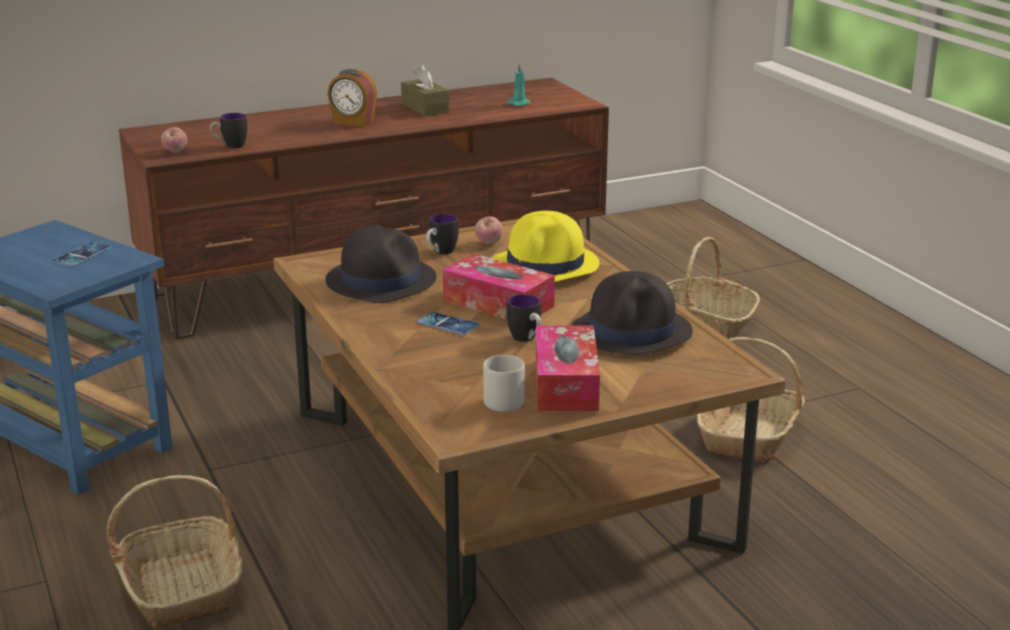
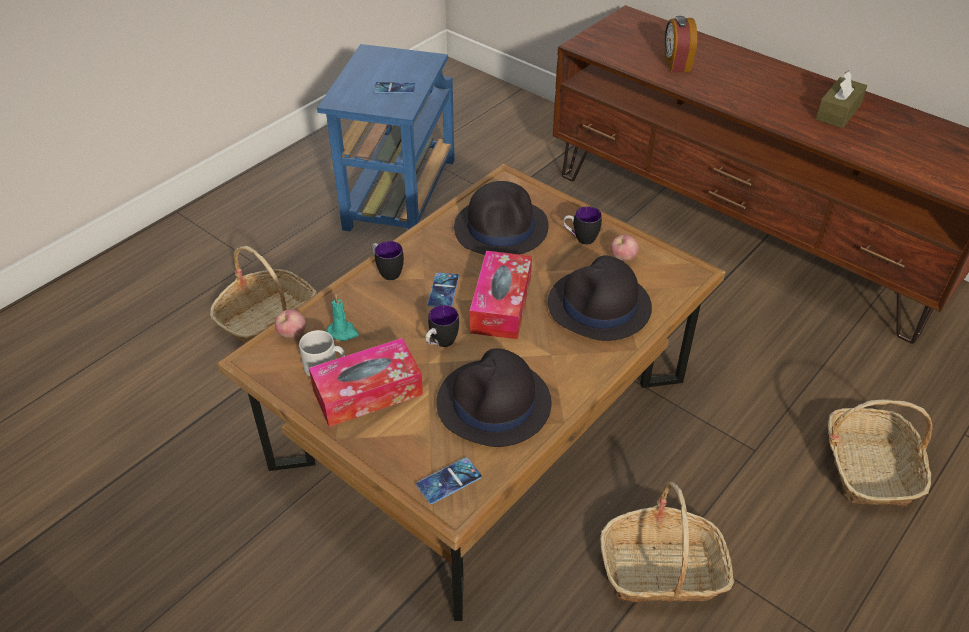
camera: 65 degrees right, 20 degrees up
(175, 152) = (599, 44): apple -> apple (292, 334)
(230, 146) = (635, 60): mug -> mug (387, 272)
(353, 122) = (755, 91): alarm clock -> alarm clock (676, 64)
(520, 103) = (920, 158): turquoise candle -> turquoise candle (343, 332)
(546, 265) = (599, 306): yellow hat -> black hat
(713, 368) = (449, 481): none -> phone

